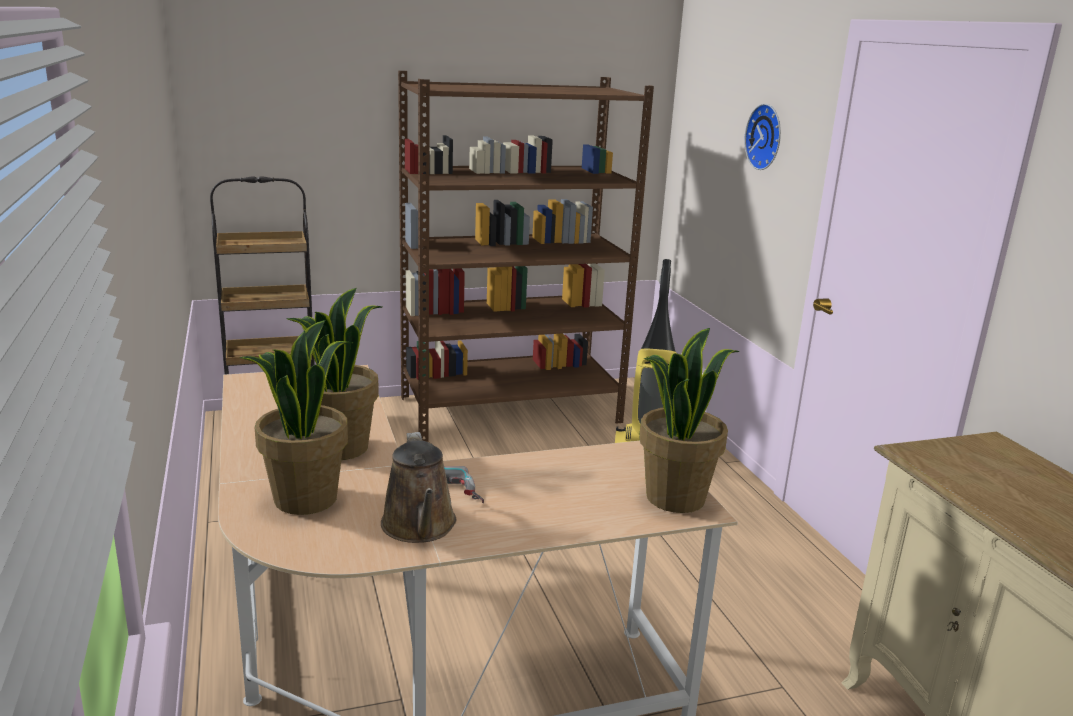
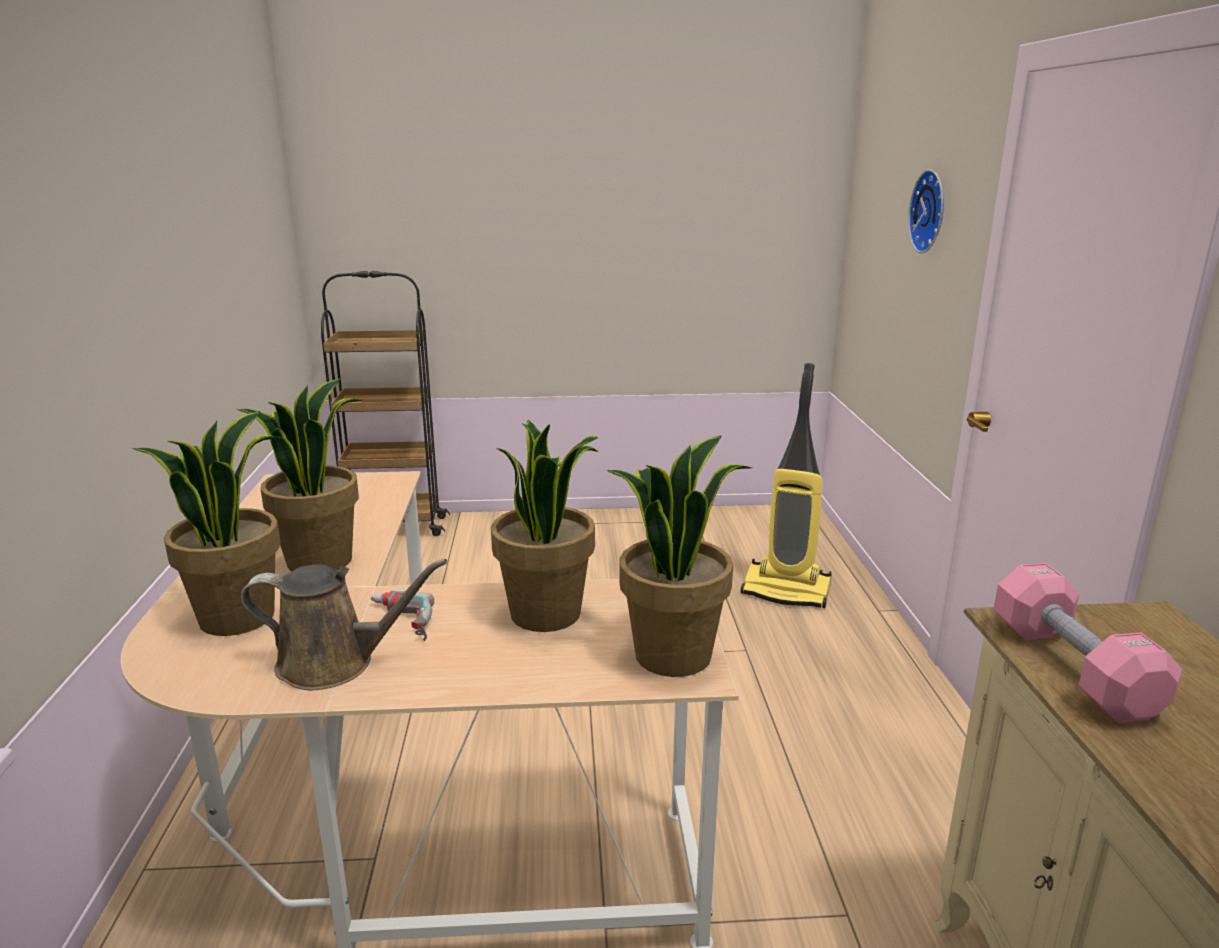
camera: 15 degrees right, 0 degrees up
(419, 527) = (335, 663): brown watering can -> brown watering can turned 90 degrees counterclockwise
(510, 409) = (645, 532): brown bookcase -> none
(561, 475) = (547, 614): none -> potted plant
(961, 479) = (1072, 668): none -> pink dumbbell

